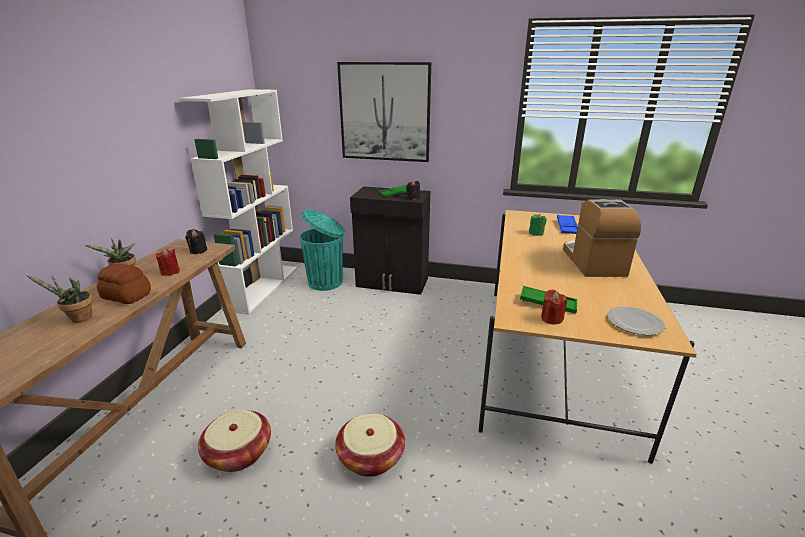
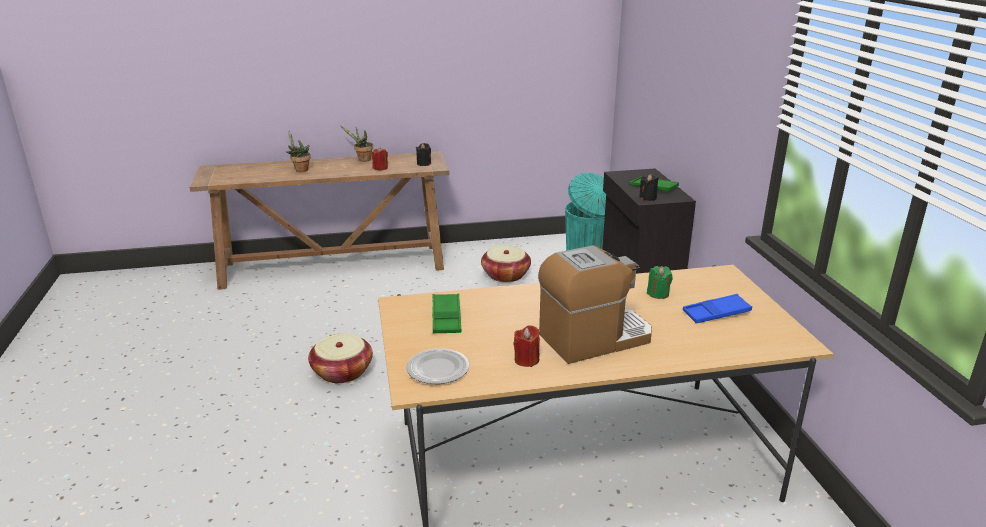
camera: 65 degrees right, 0 degrees up
(126, 296) = (336, 170): bread -> none
(238, 453) = (318, 315): basket -> basket (505, 275)
(262, 287) = (540, 242): white bookcase -> none
(384, 112) = (684, 78): picture -> none
(551, 318) = (414, 322): red candle -> red candle (526, 360)

